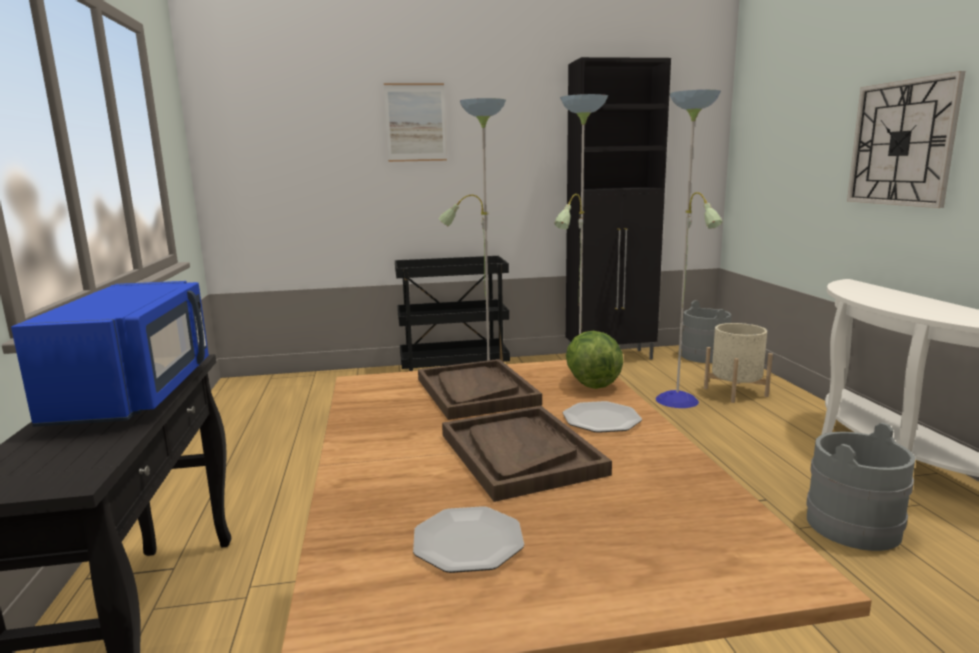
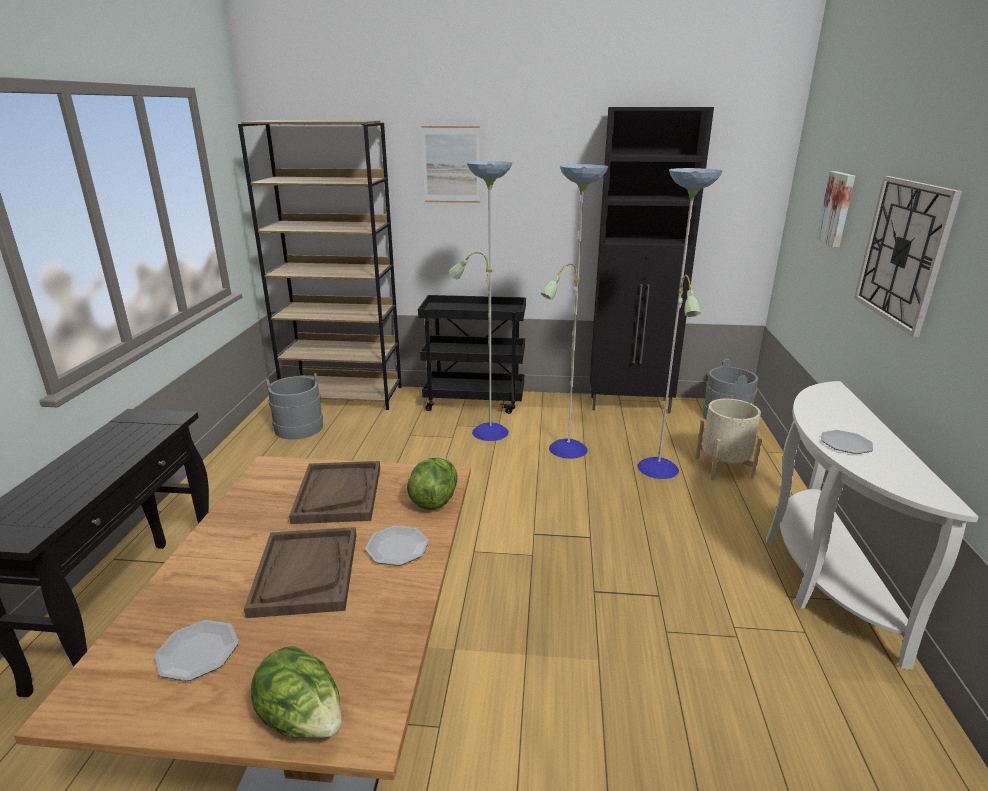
camera: 15 degrees right, 10 degrees up
(138, 392) = (118, 450): blue microwave -> none
(303, 382) = (344, 395): none -> brown bookcase
(696, 577) = (303, 720): none -> lettuce
(801, 134) = (838, 209): none -> picture
(852, 525) = (718, 639): grey bucket -> grey bucket (299, 428)
(913, 308) = (845, 443): none -> plate

